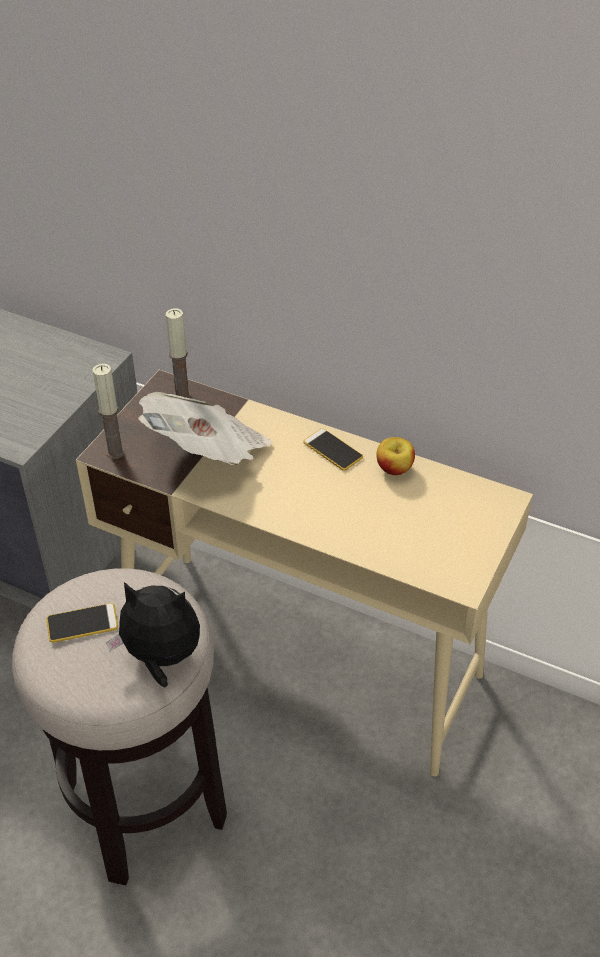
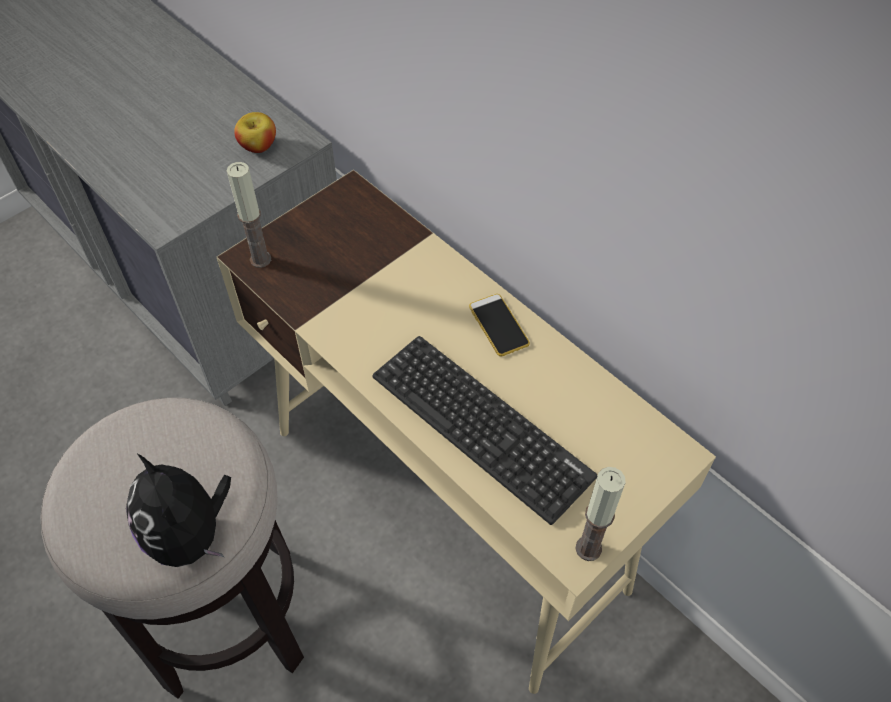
camera: 20 degrees right, 10 degrees up
(82, 623) = (129, 462): phone -> none
(161, 658) = (190, 534): plush toy -> plush toy turned 150 degrees counterclockwise
(182, 396) = (363, 209): candle -> candle (588, 548)
(208, 452) = (358, 288): newspaper -> none
(352, 520) = (480, 426): none -> keyboard
(394, 468) = (560, 370): apple -> apple (258, 146)

